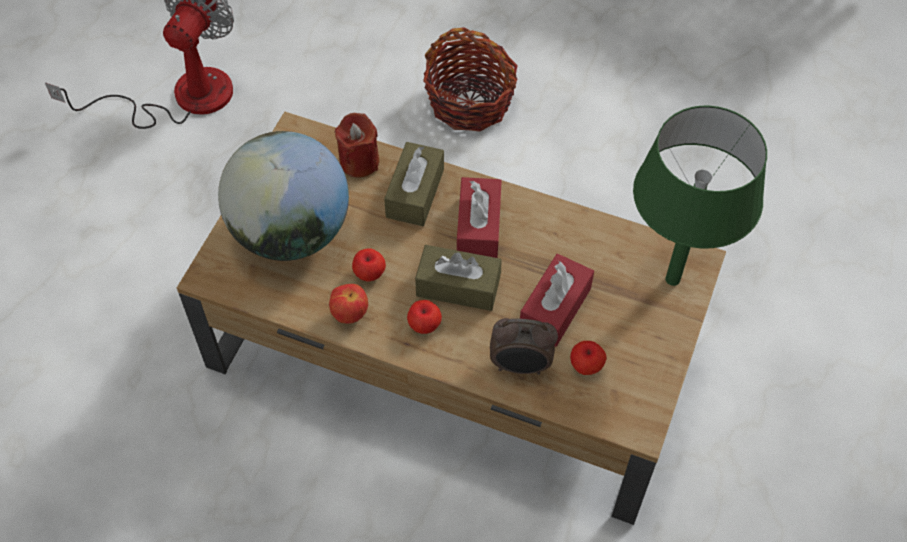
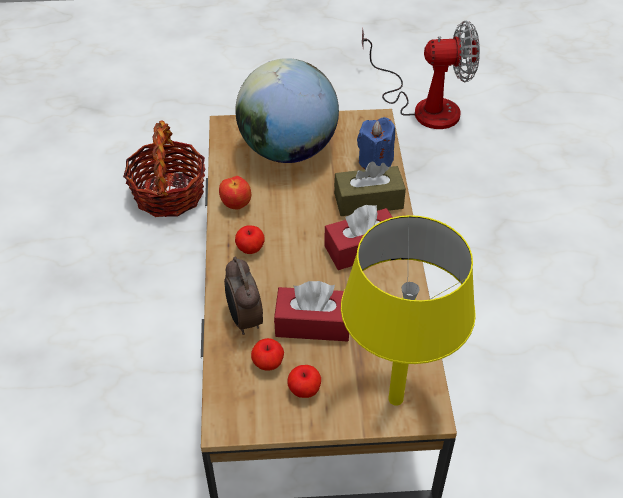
camera: 65 degrees right, 10 degrees down
(359, 161) = (375, 161): red candle -> blue candle
(369, 273) = (278, 202): apple -> apple (304, 390)
(458, 286) = (297, 256): brown tissue box -> none
(470, 102) = (554, 258): basket -> basket (169, 194)
(672, 279) = (395, 398): green table lamp -> yellow table lamp

